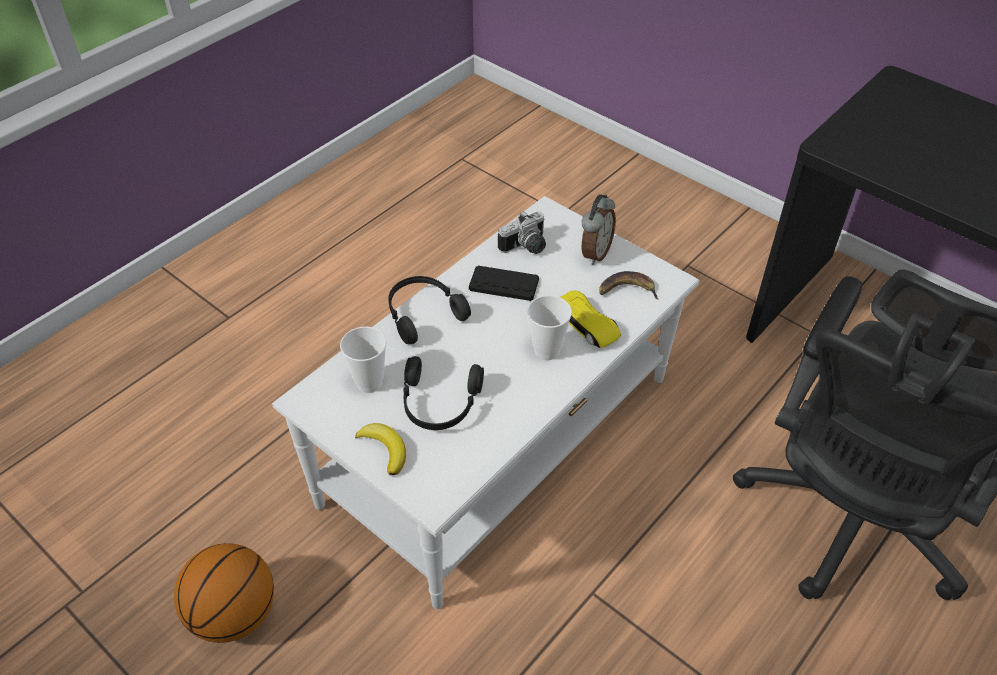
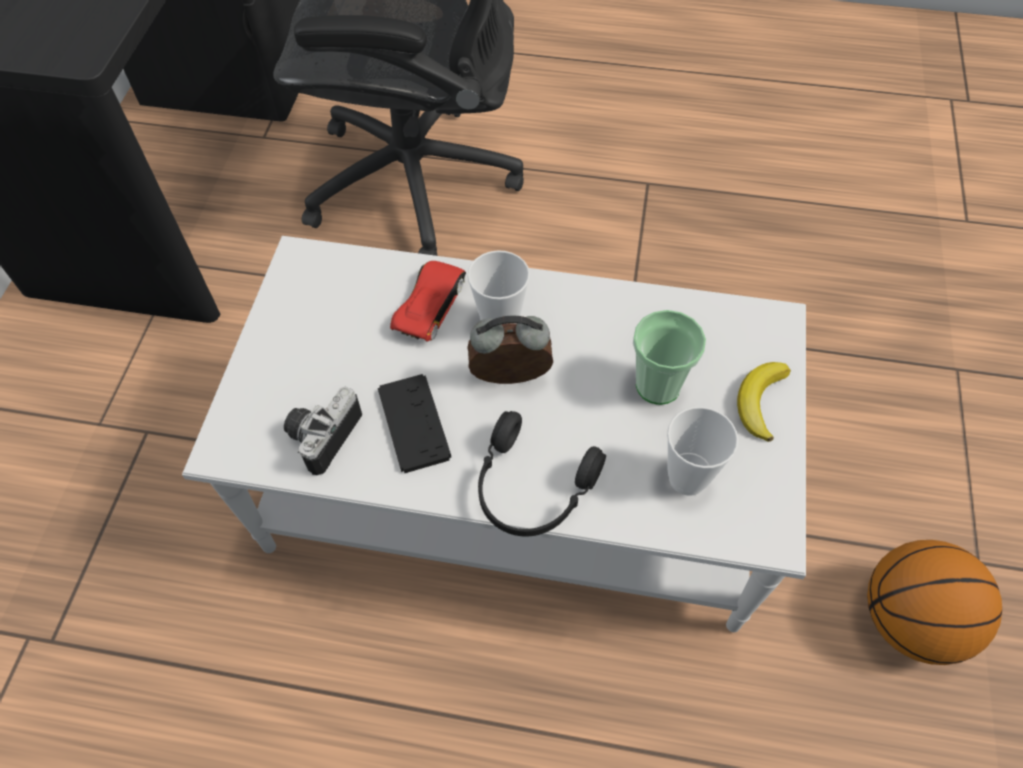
camera: 120 degrees left, 10 degrees up
(439, 404) = (658, 385): black headphones -> cup
(526, 247) = (321, 435): camera -> camera turned 90 degrees counterclockwise
(587, 324) = (430, 305): yellow toy car -> red toy car
(595, 253) = (290, 352): alarm clock -> alarm clock (510, 380)
(627, 290) = (344, 291): banana -> none

